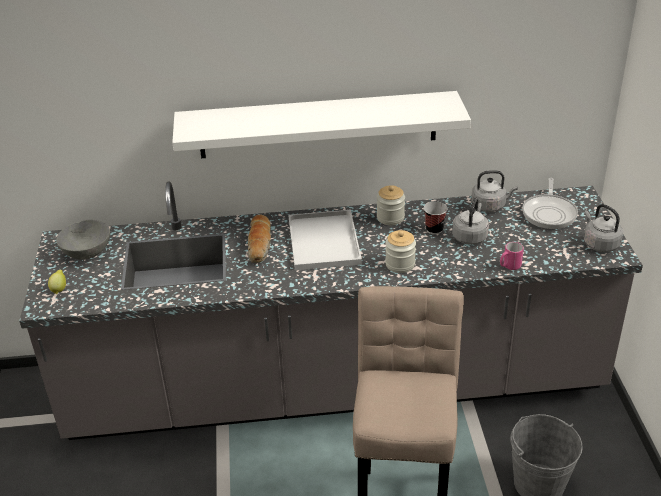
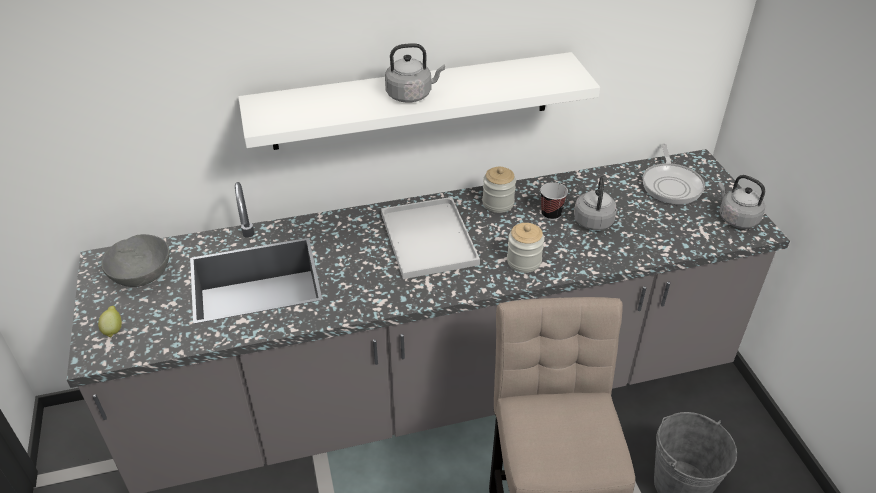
camera: 10 degrees left, 5 degrees up
(260, 245) = (354, 249): bread -> none
(490, 206) = (604, 180): grey kettle -> grey kettle (411, 95)
(509, 266) = (647, 254): pink mug -> none

